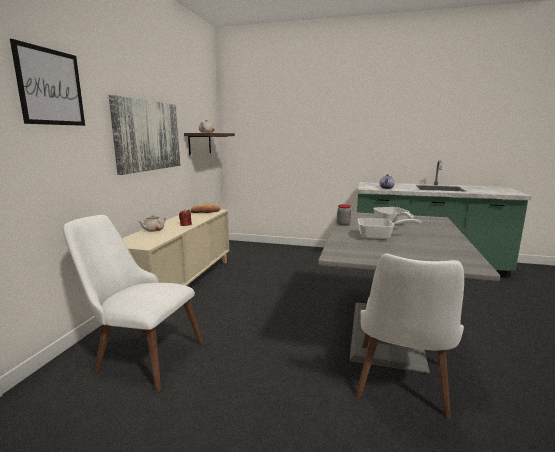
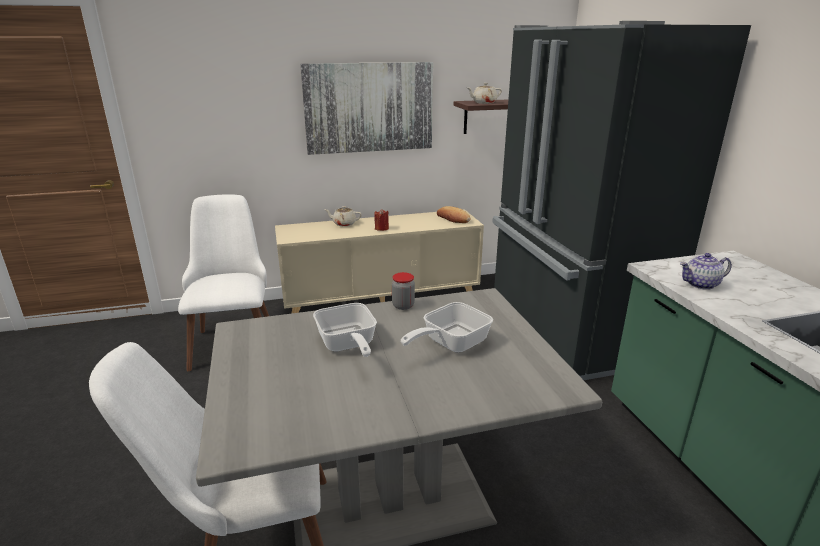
camera: 60 degrees right, 10 degrees up
(51, 87) = (220, 65): picture -> none
(289, 255) = (566, 332): none -> black fridge

